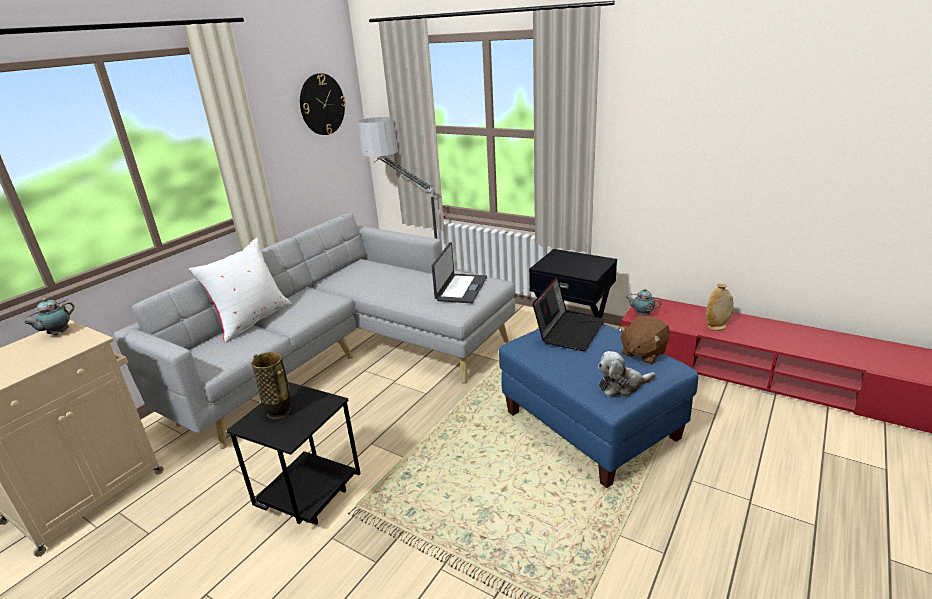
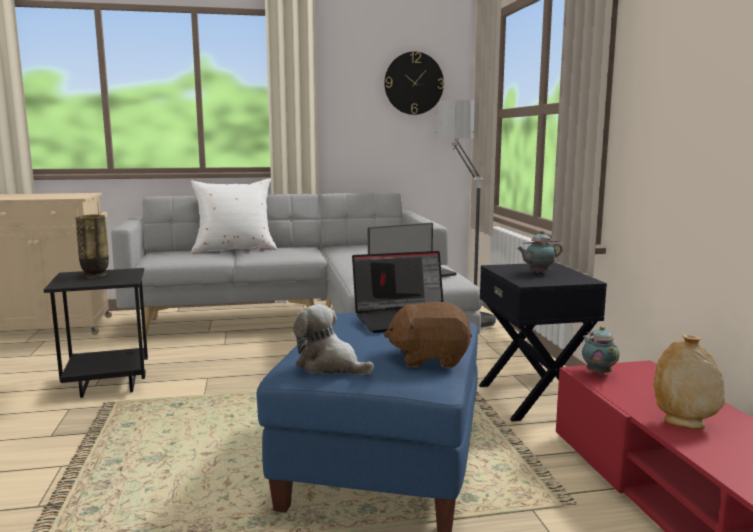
camera: 45 degrees right, 15 degrees down
(57, 334) = (78, 194): teapot -> teapot (538, 273)

